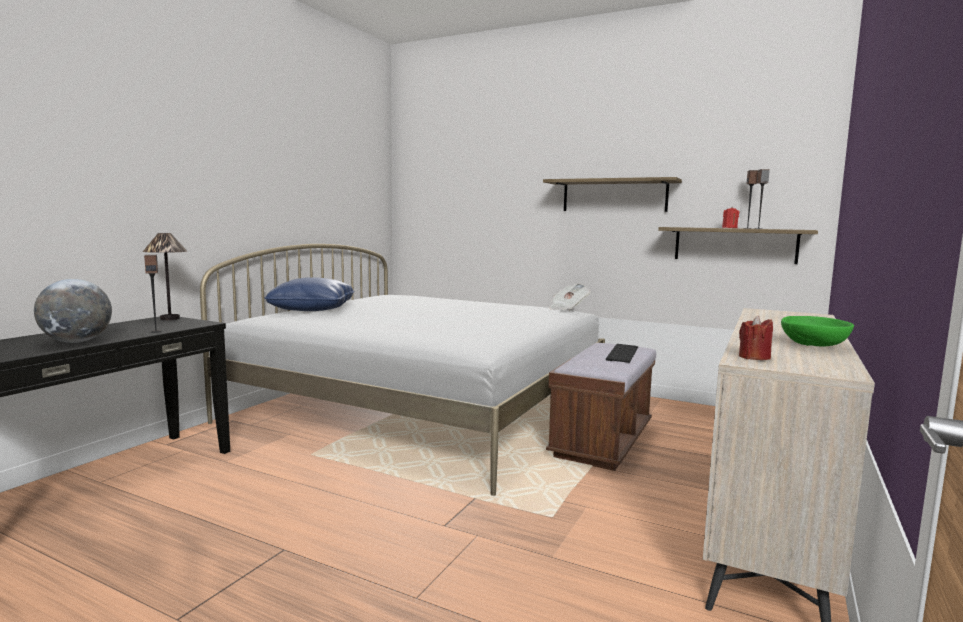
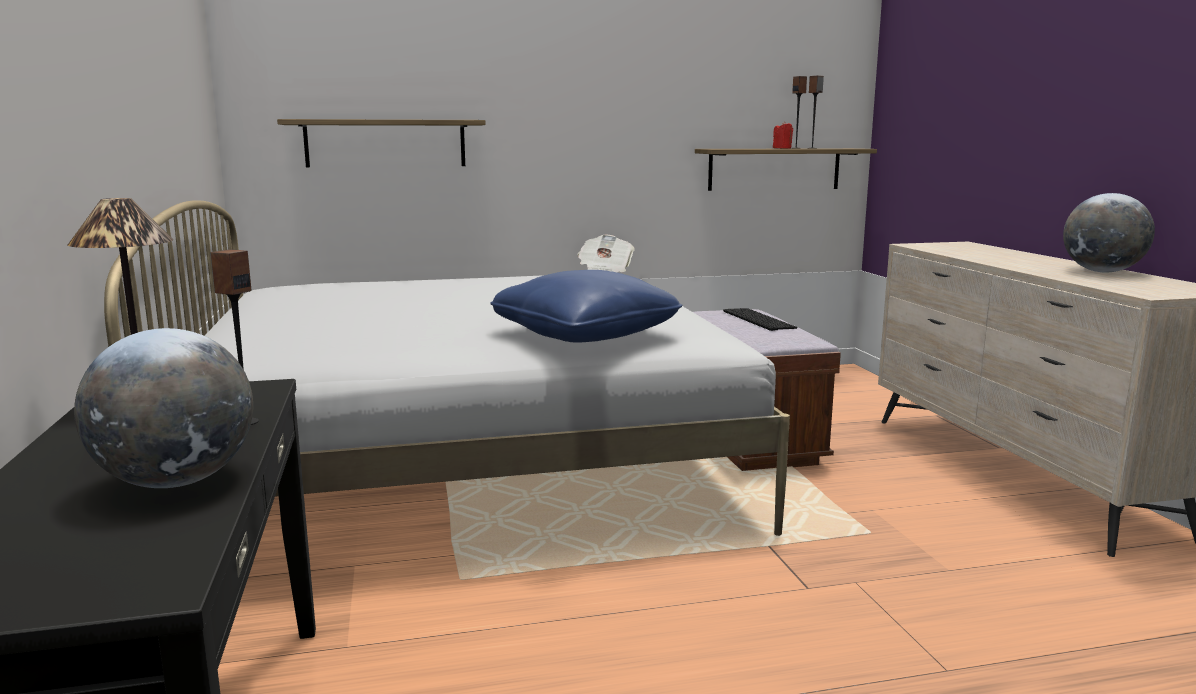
camera: 40 degrees left, 5 degrees up
(312, 309) = (263, 331): blue pillow -> blue pillow (585, 335)
(614, 196) = (627, 106): shelf -> shelf (385, 143)
(754, 357) = (1135, 289): red candle -> none
(813, 345) = (1102, 271): green bowl -> globe

